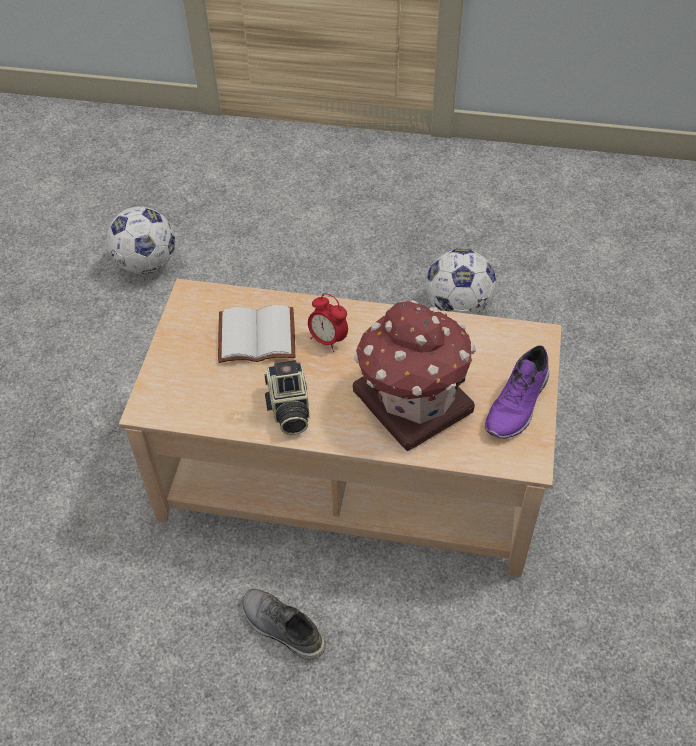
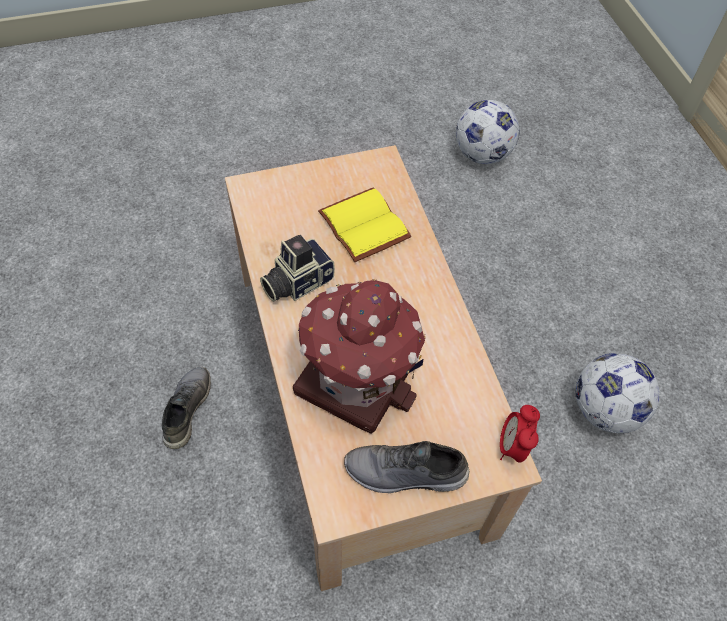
camera: 60 degrees right, 5 degrees up
(255, 338) = (361, 225): white book -> yellow book
(328, 340) = (391, 279): alarm clock -> alarm clock (512, 446)
(518, 404) = (405, 474): purple shoe -> grey shoe

